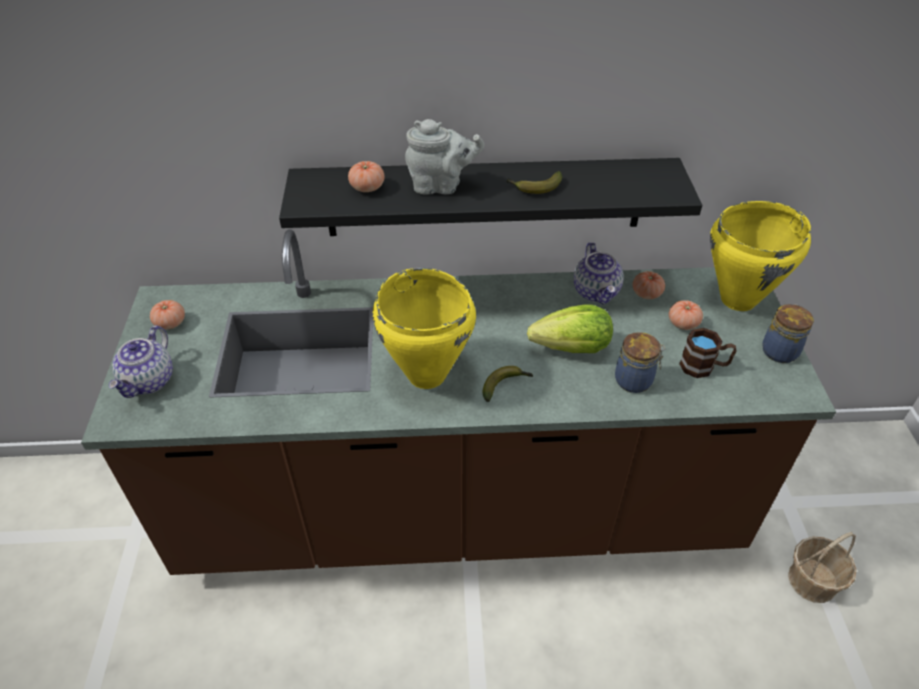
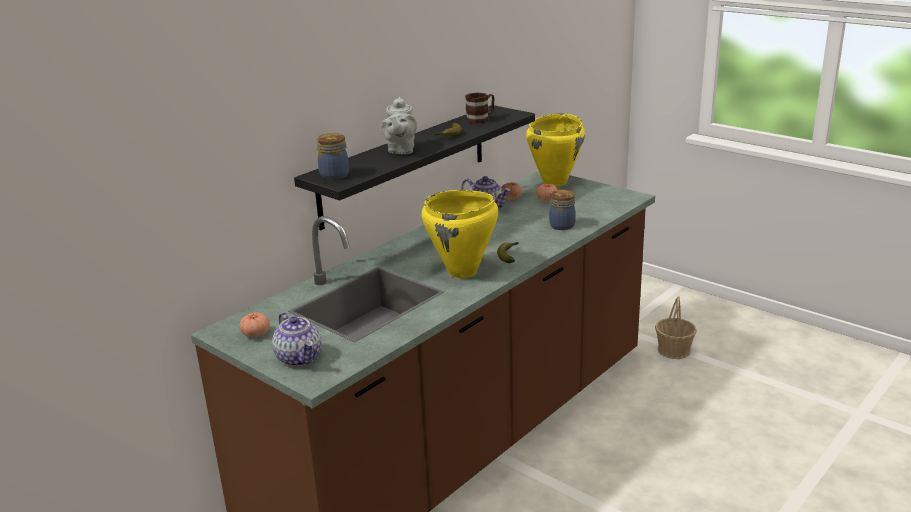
camera: 45 degrees left, 20 degrees down
(367, 187) = (361, 165): tomato -> none
(441, 186) = (400, 150): grey teapot -> grey teapot turned 135 degrees clockwise
(572, 348) = (514, 230): lettuce -> none
(704, 366) = (582, 207): brown mug -> brown mug (481, 119)
(779, 350) = (601, 189): jar -> jar (334, 175)

